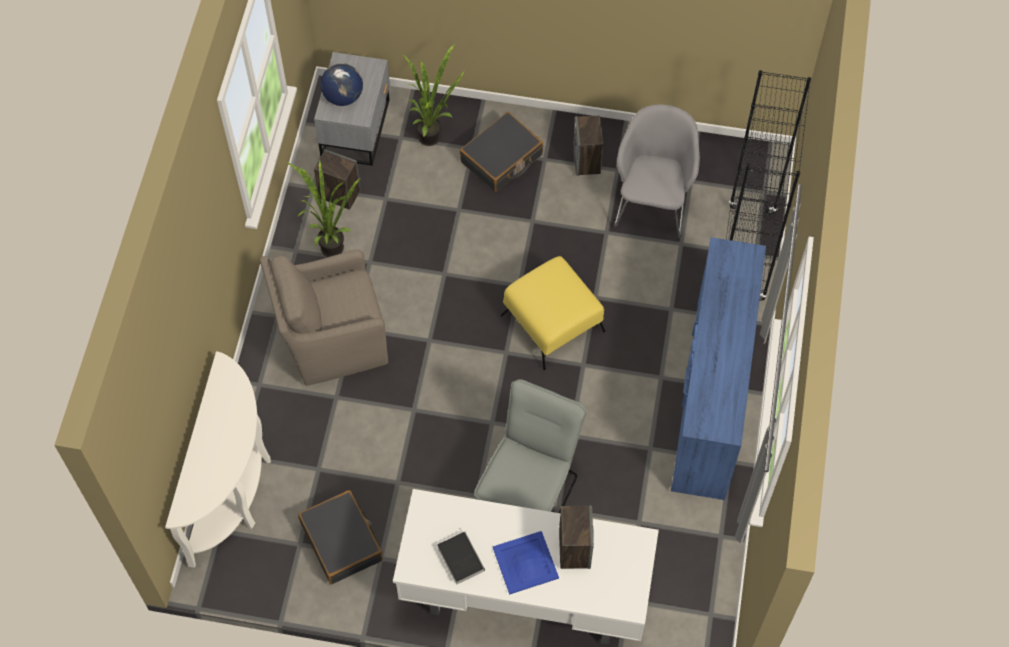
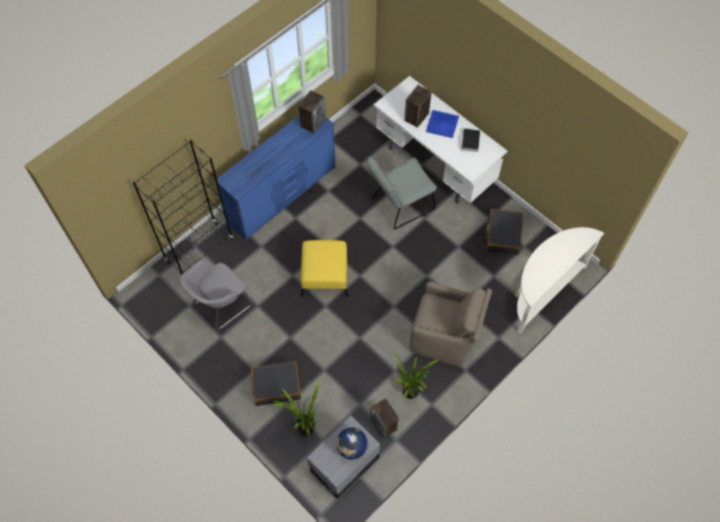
camera: 145 degrees left, 0 degrees up
(587, 161) = (232, 353): speaker -> speaker (313, 123)

